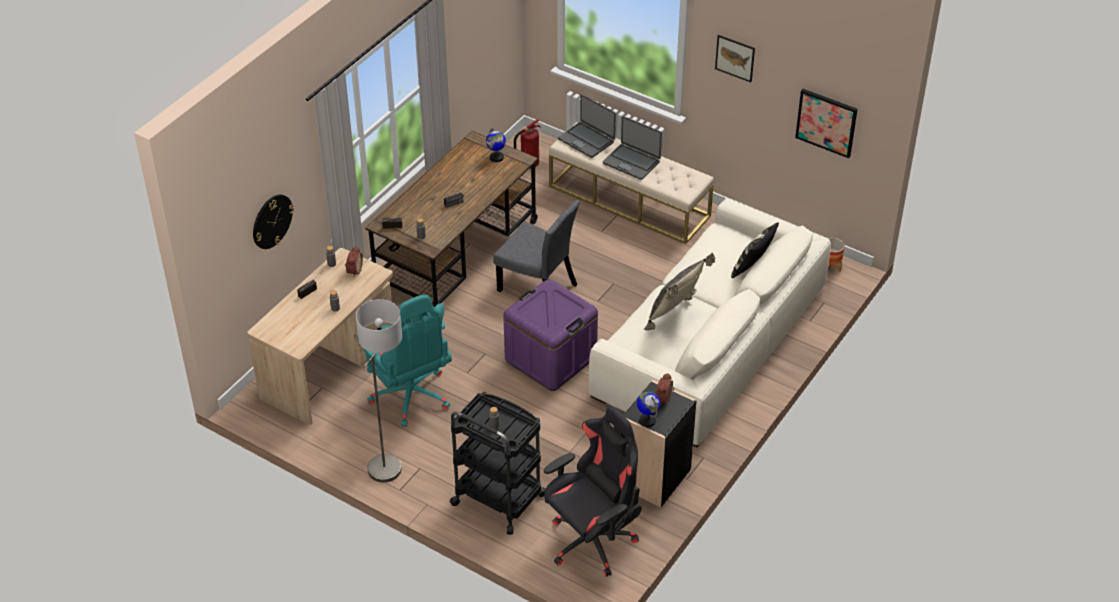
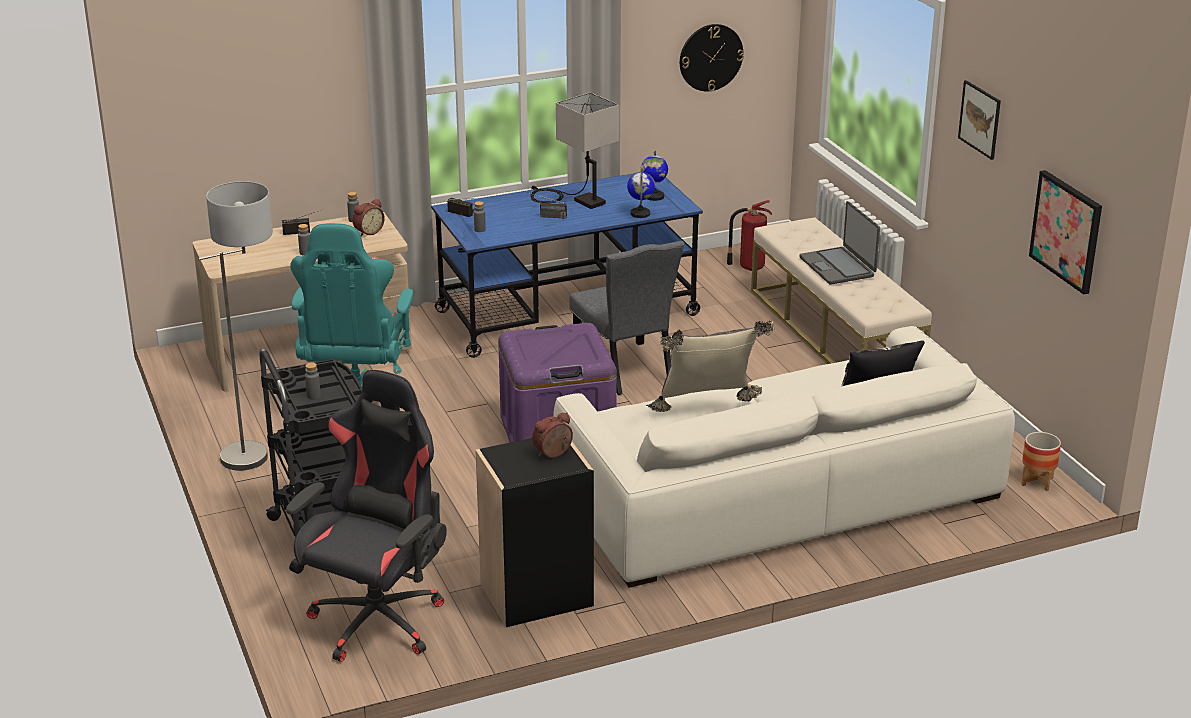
camera: 35 degrees right, 15 degrees down
(272, 221) = (279, 121): wall clock -> wall clock (710, 57)
(448, 182) = (571, 199): none -> table lamp
(456, 256) = (566, 313): brown desk -> blue desk
(586, 140) = (806, 233): laptop -> none
(591, 542) = (376, 623): black office chair -> black office chair turned 60 degrees counterclockwise
(647, 420) = (503, 465): globe -> globe (640, 213)

